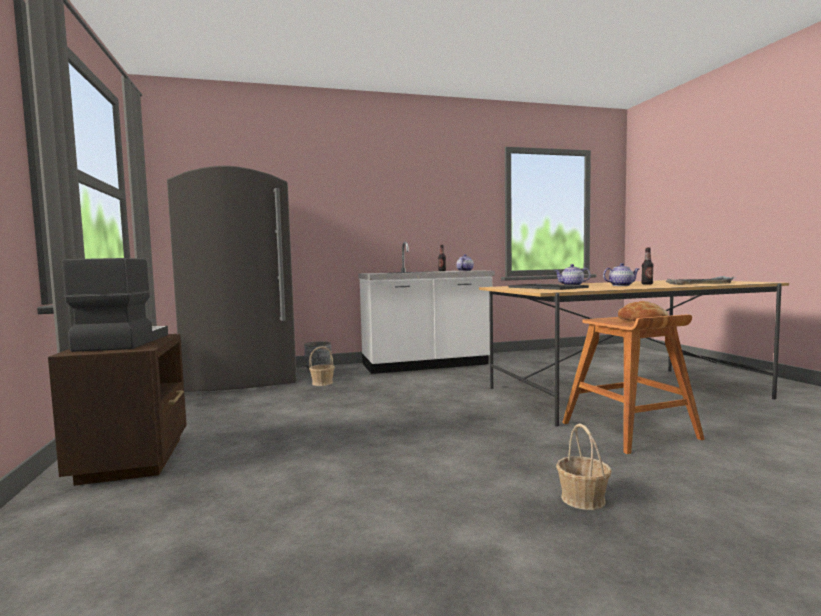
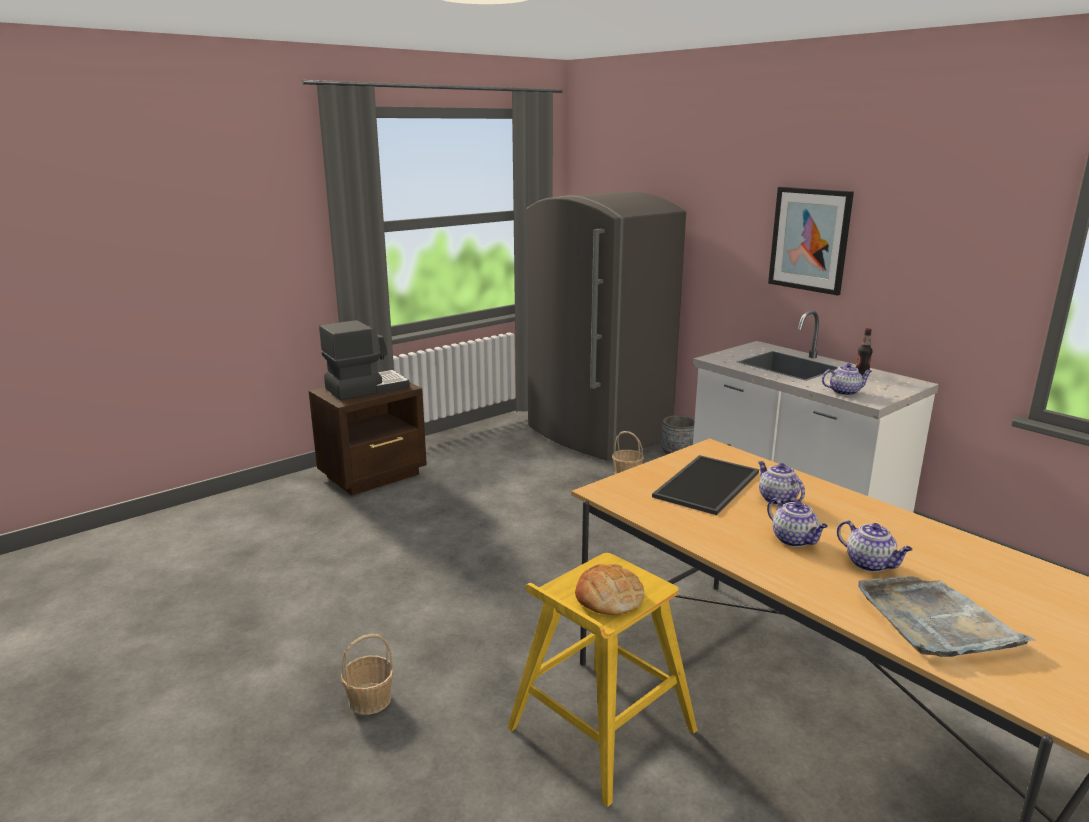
camera: 65 degrees right, 15 degrees up
(382, 205) = (809, 239): none -> picture
(630, 431) = (600, 730): brown stool -> yellow stool
(647, 284) = (870, 564): bottle -> teapot

